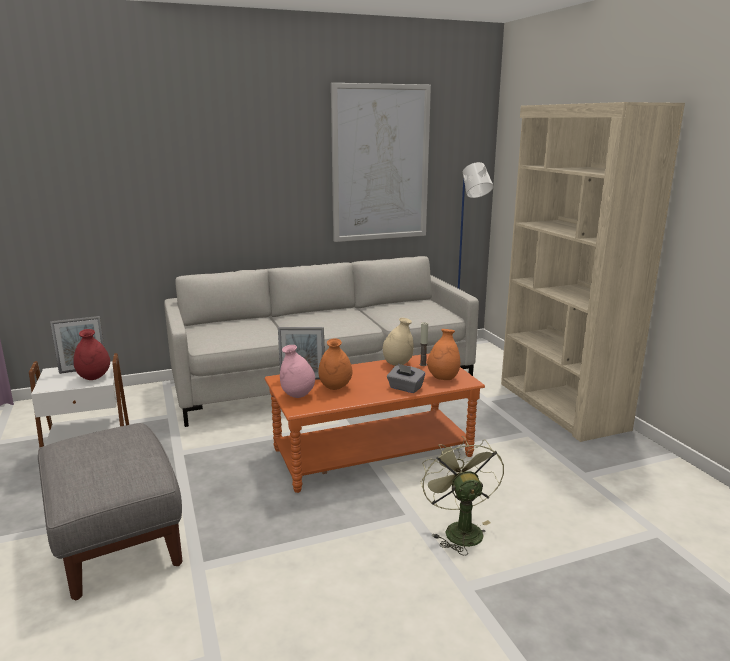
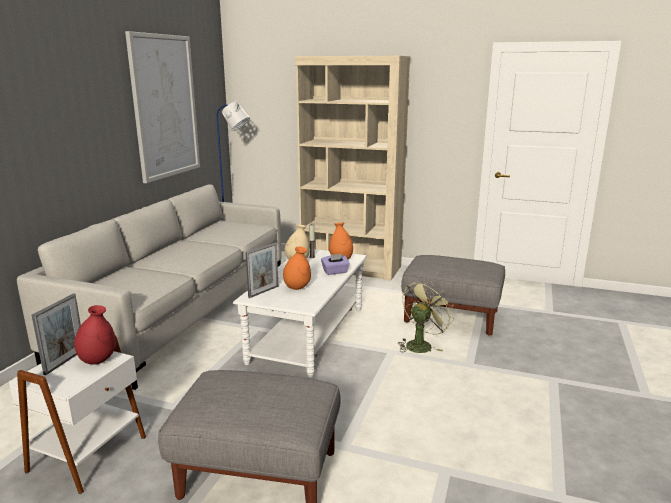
camera: 50 degrees left, 0 degrees up
(298, 395) = (287, 301): pink vase -> none
(373, 453) = (308, 334): orange coffee table -> white coffee table
(405, 388) = (335, 272): grey tissue box -> purple tissue box
(459, 529) = (421, 344): green fan -> green fan turned 105 degrees clockwise
(568, 523) = (452, 317): none -> grey ottoman

